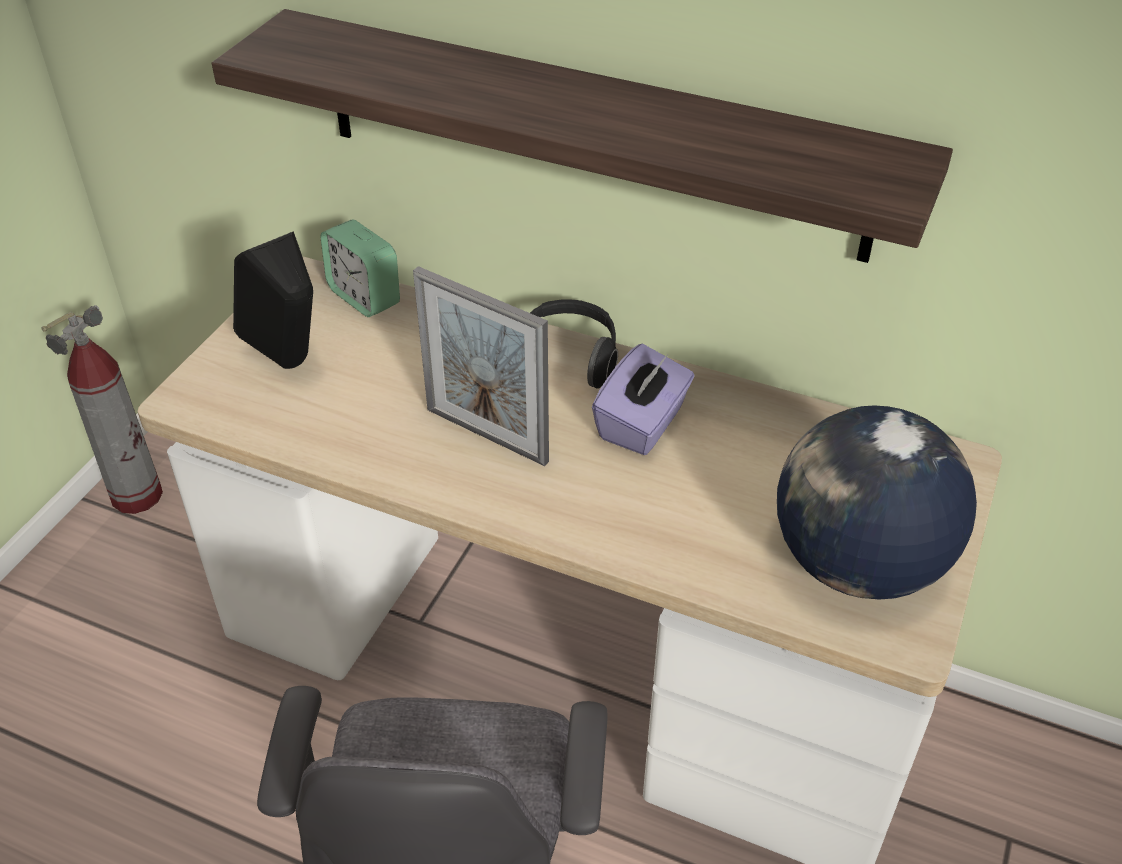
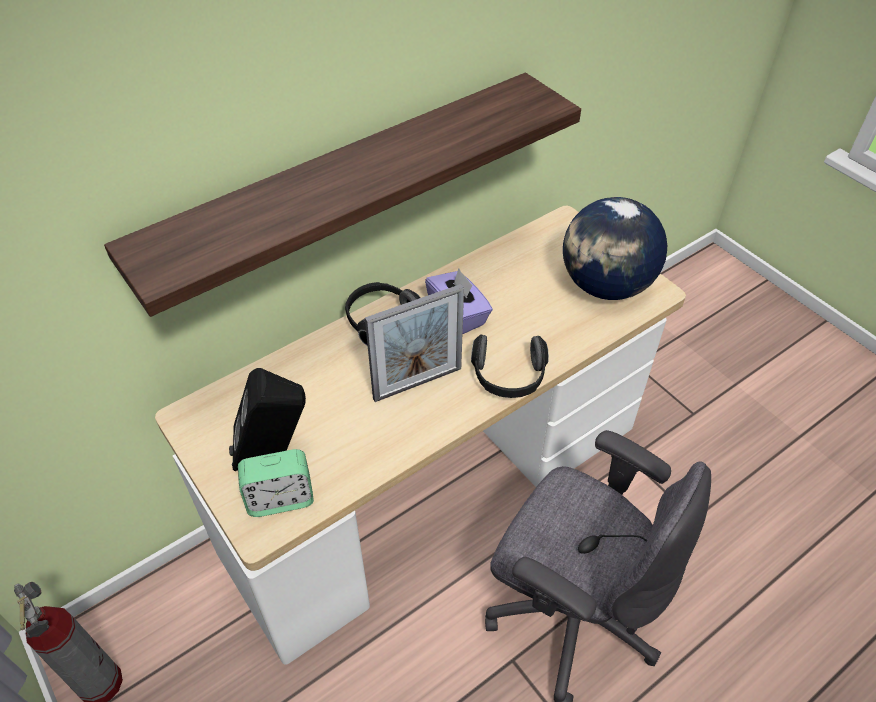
camera: 60 degrees left, 5 degrees up
(364, 297) = (238, 392): alarm clock -> alarm clock (280, 499)
(565, 521) = (508, 378): none -> headphones

